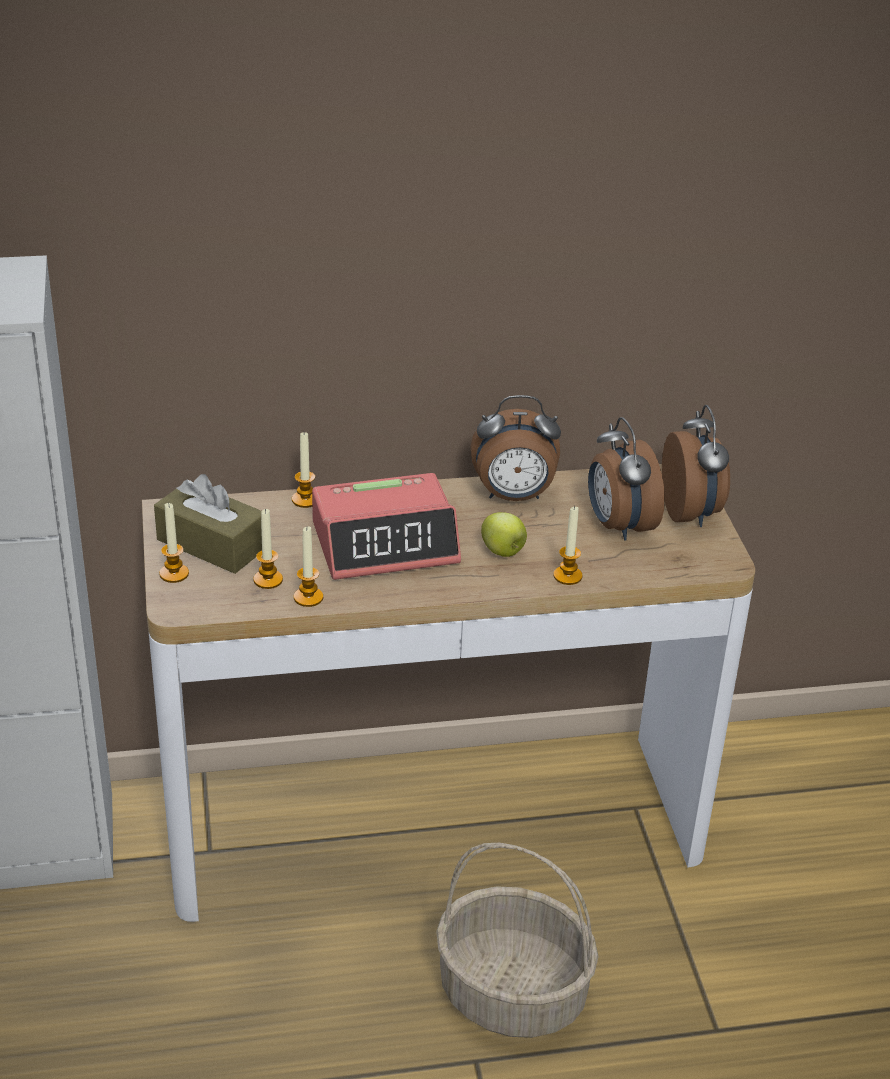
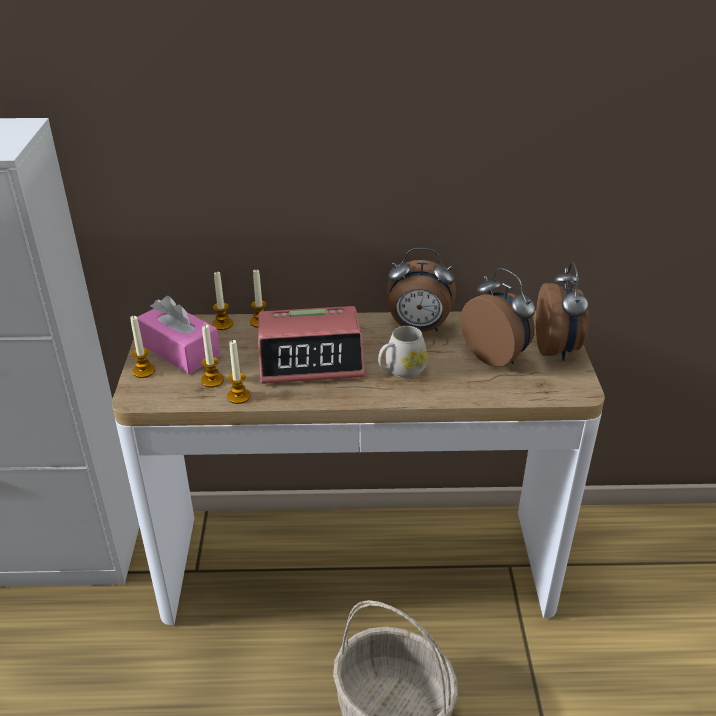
camera: 10 degrees right, 0 degrees up
(212, 544) = (180, 350): brown tissue box -> pink tissue box
(503, 552) = (401, 370): apple -> white mug
(567, 576) = (448, 393): candle -> candle (223, 324)
(618, 526) = (496, 356): alarm clock -> alarm clock turned 150 degrees clockwise

